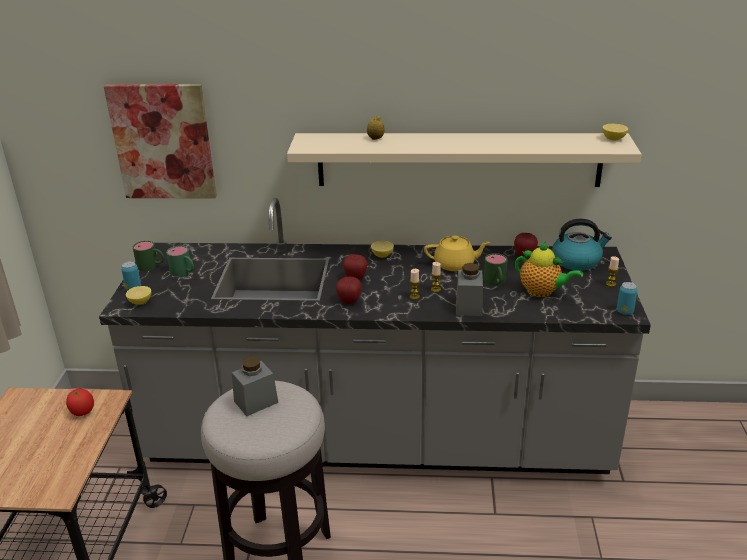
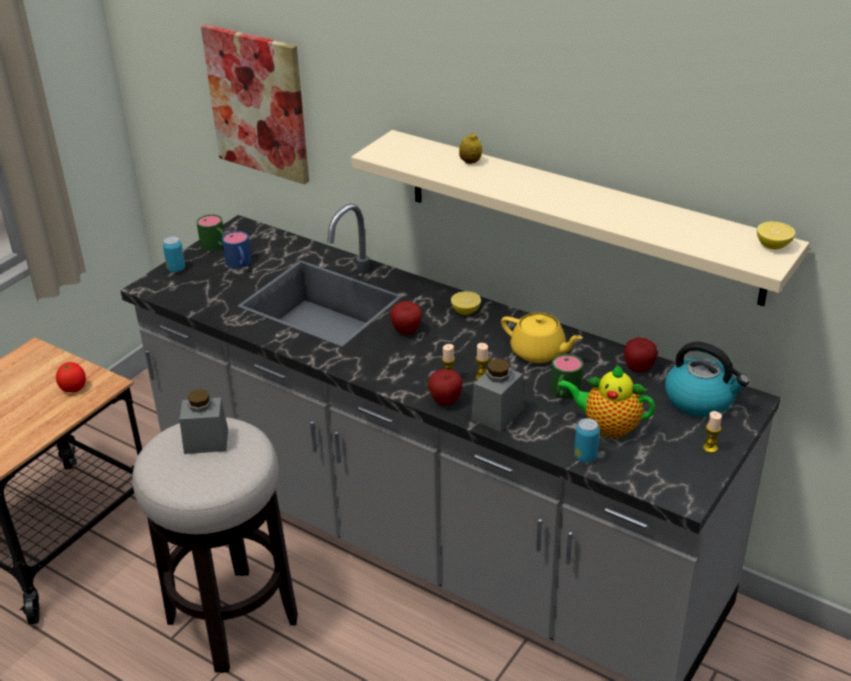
camera: 30 degrees right, 5 degrees up
(140, 302) = (169, 287): lemon -> none
(184, 272) = (240, 264): green mug -> blue mug
(349, 301) = (371, 359): apple -> apple (445, 401)
(542, 292) = (607, 427): teapot -> teapot turned 135 degrees clockwise
(624, 311) = (685, 492): can -> can (585, 457)

